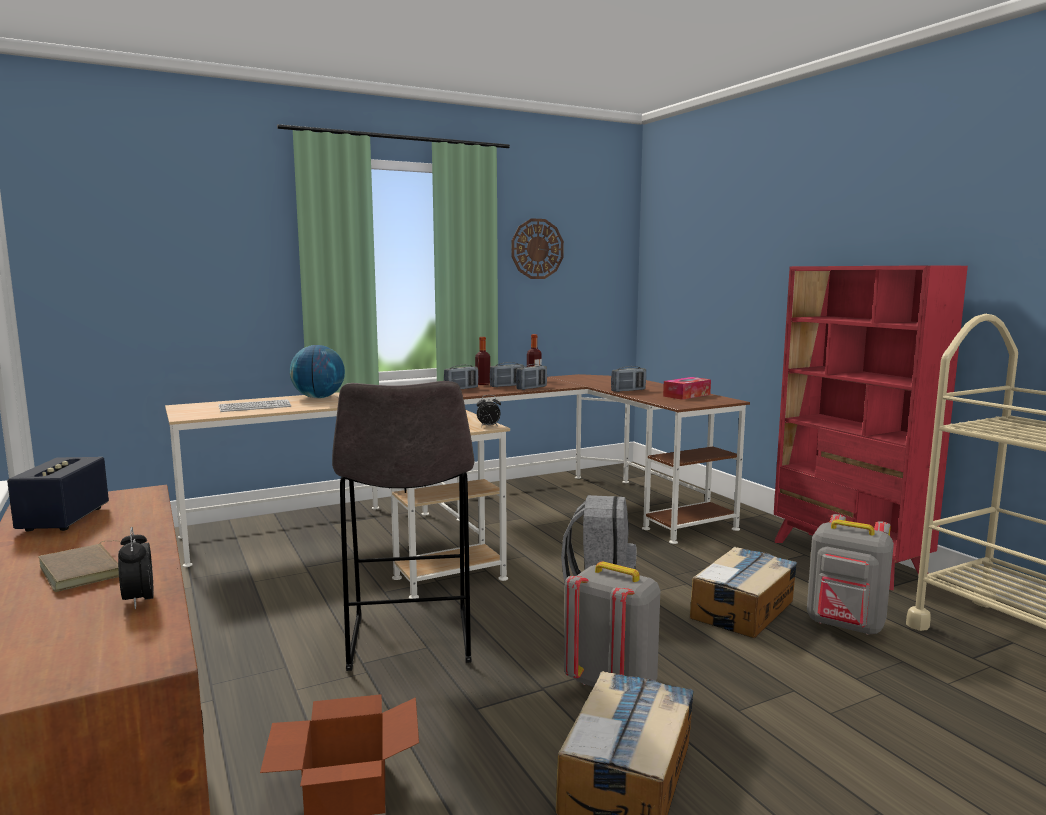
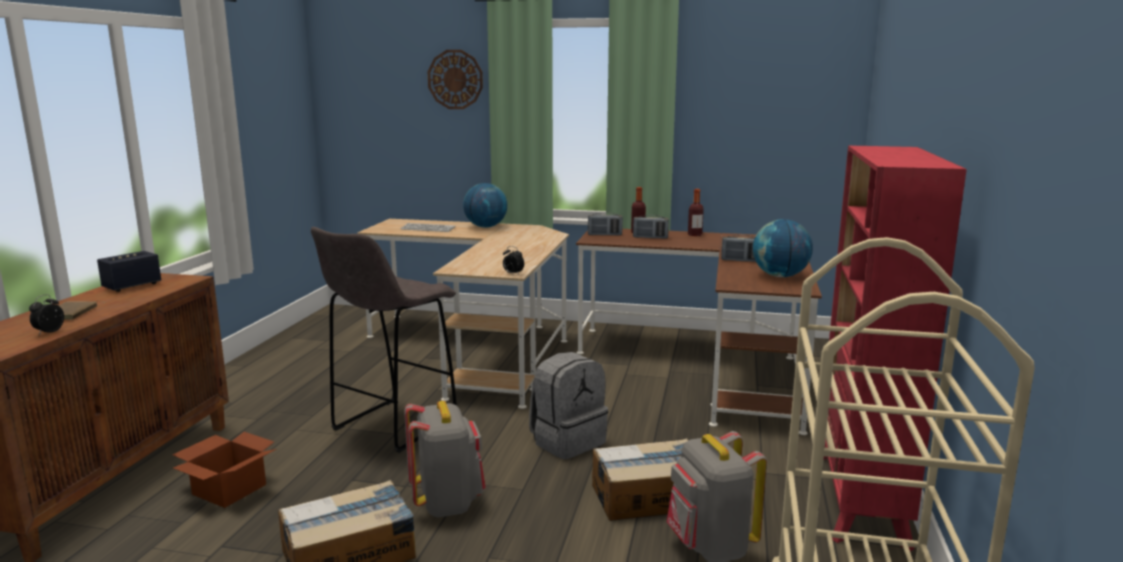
camera: 40 degrees right, 5 degrees up
(531, 388) = (663, 243): radio -> none
(537, 249) = (730, 99): wall clock -> wall clock (455, 79)
(686, 395) = (780, 276): tissue box -> globe

